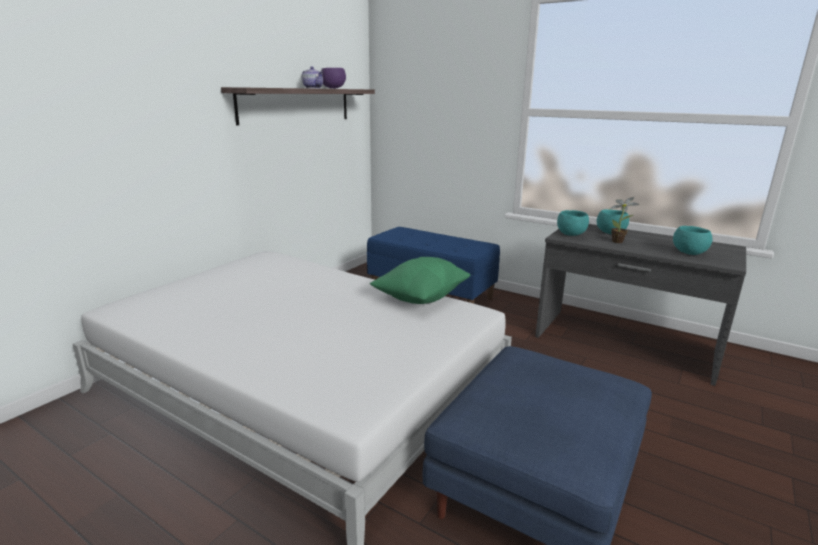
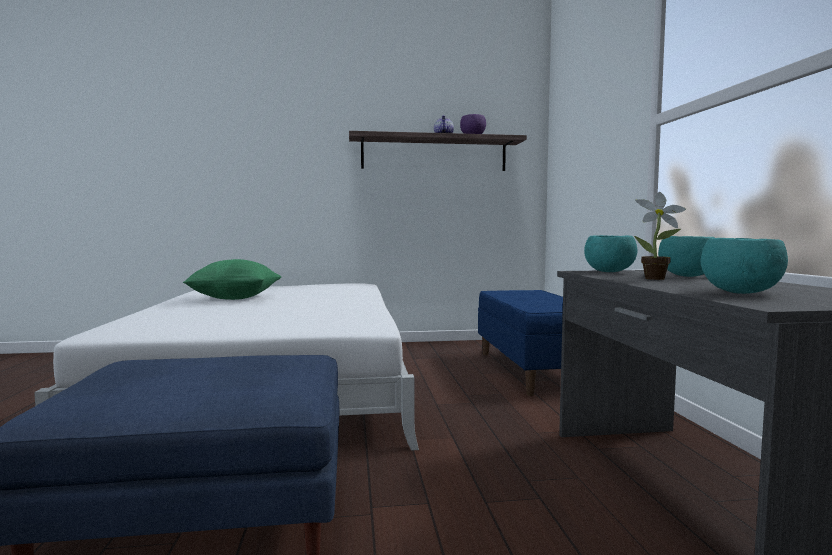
camera: 50 degrees right, 15 degrees down
(421, 298) = (365, 314): green pillow -> green pillow (235, 298)

